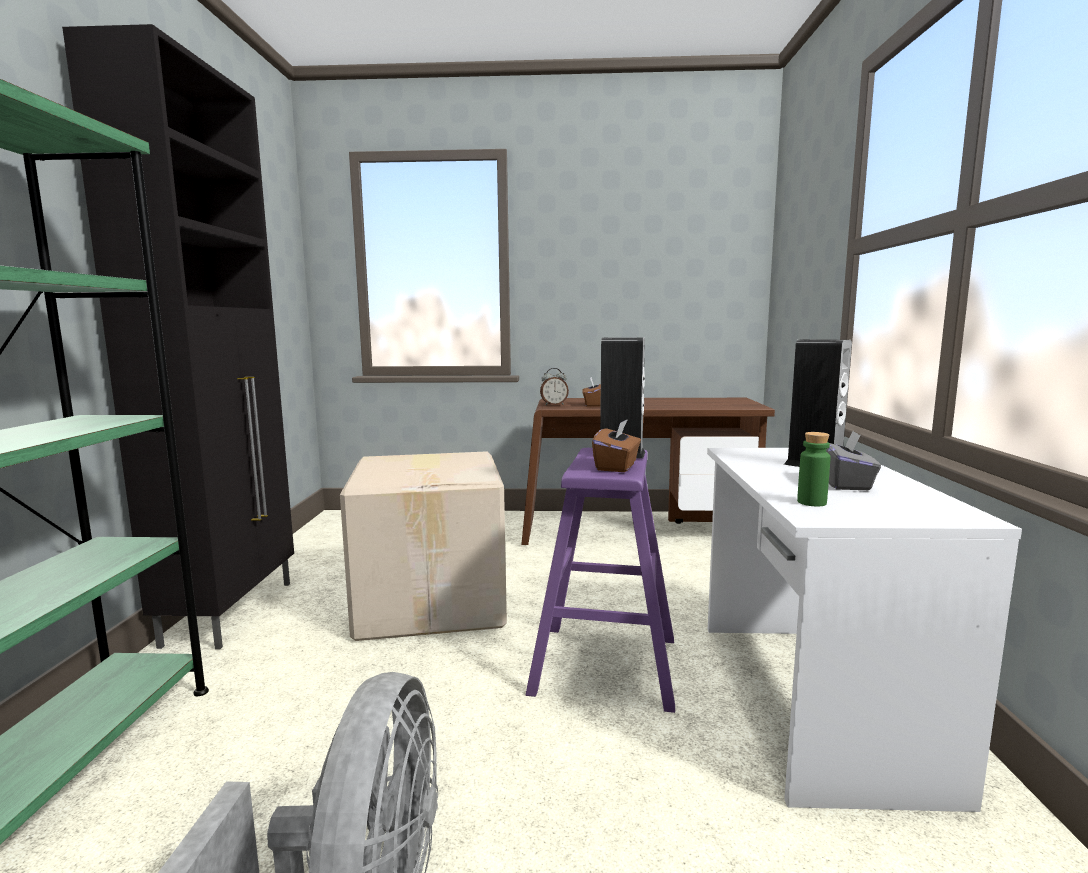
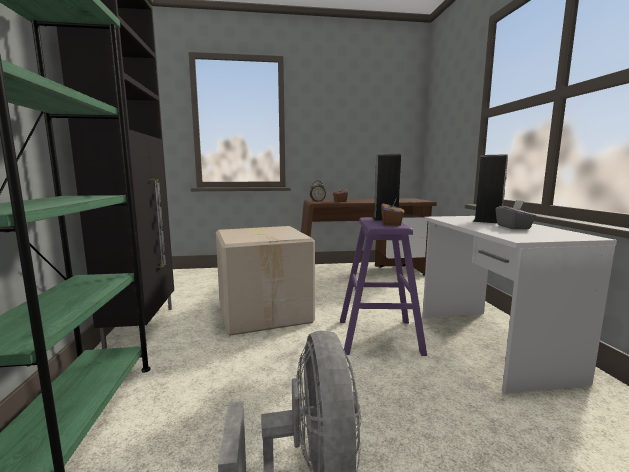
camera: 10 degrees left, 0 degrees up
(811, 502) = (509, 234): green bottle -> none

